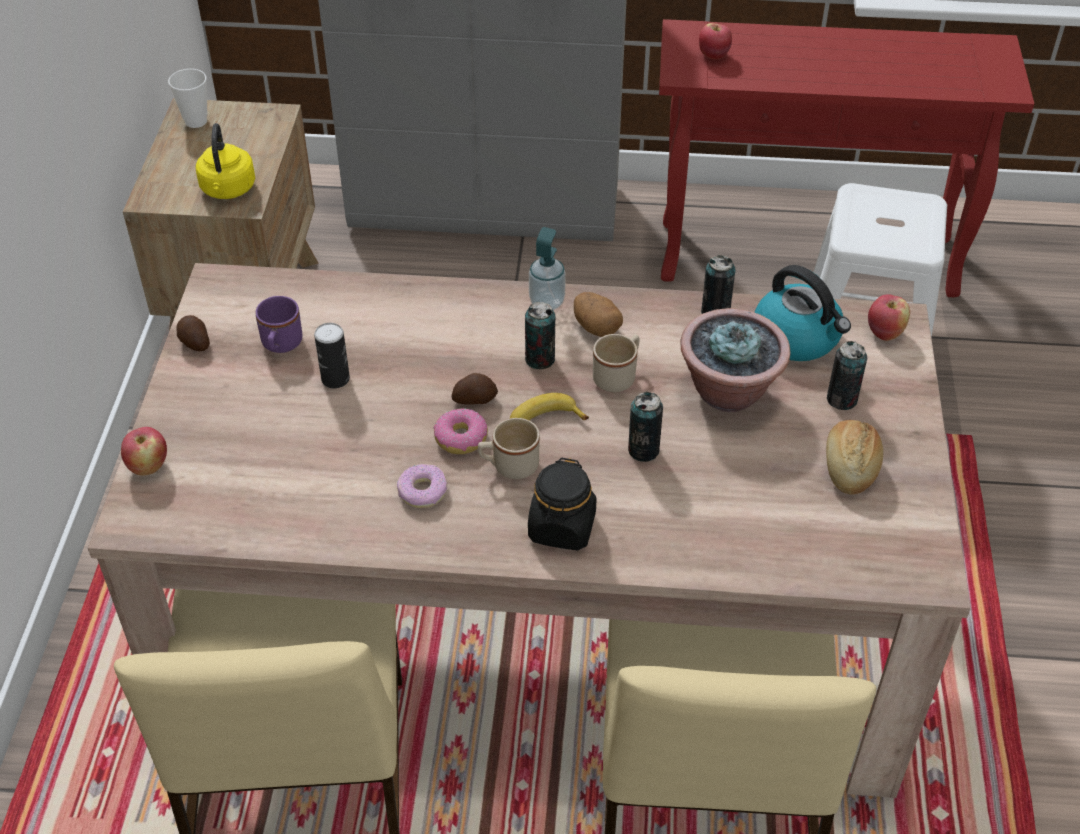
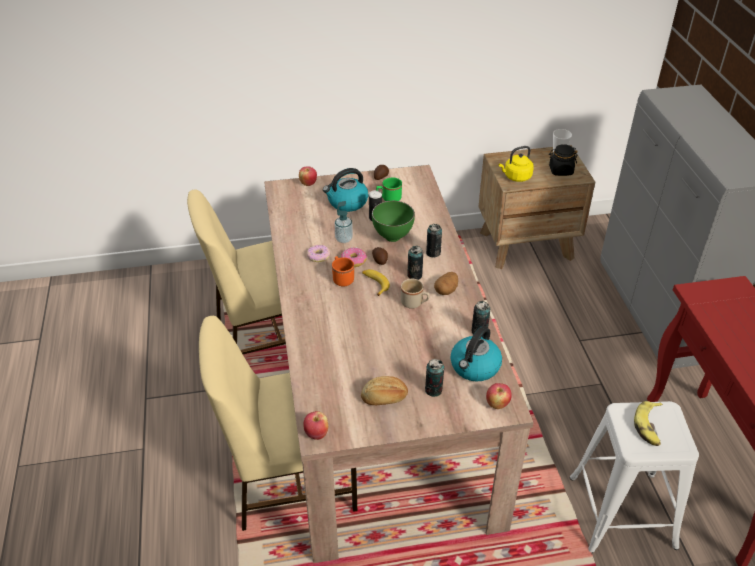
camera: 75 degrees right, 5 degrees down
(258, 412) = (347, 202): none -> kettle
(280, 346) = (388, 199): purple mug -> green mug
(411, 364) = (393, 237): none -> green bowl
(509, 466) = (342, 278): beige mug -> orange mug
(547, 302) = (456, 270): soap dispenser -> soap dispenser (343, 239)
(562, 527) = (310, 301): black jar -> black jar (560, 170)
(643, 450) = (367, 320): can -> can (433, 253)
(714, 55) = (724, 302): apple -> apple (316, 434)
(729, 391) = (420, 345): potted plant -> none
(885, 222) = (649, 426): none -> banana

